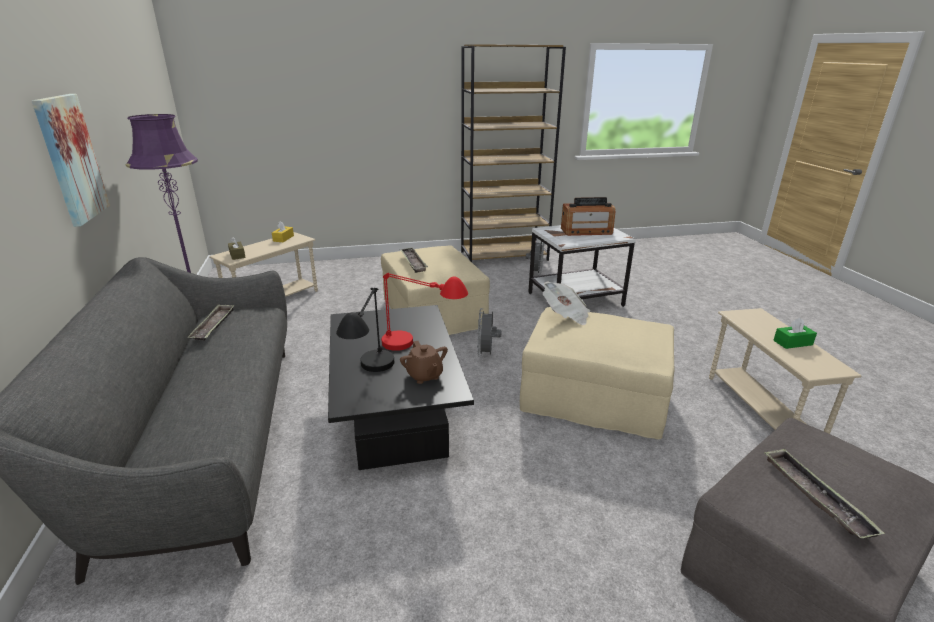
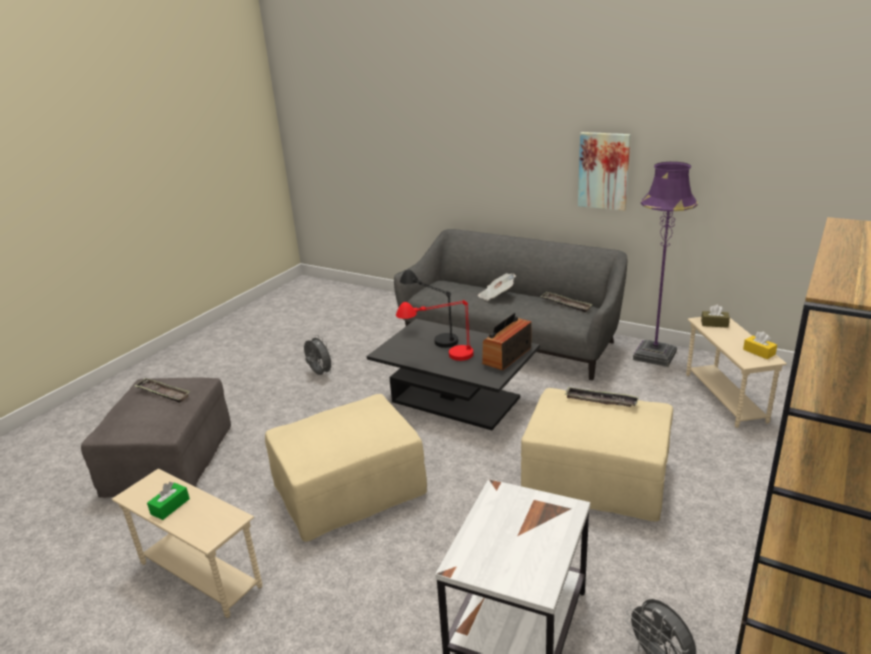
camera: 135 degrees right, 0 degrees up
(424, 375) = (410, 350): brown teapot -> none
(486, 354) = (479, 472): grey fan -> grey fan (320, 374)
(565, 315) = (384, 425): newspaper -> newspaper (496, 296)
(586, 231) = (519, 545): radio -> radio (507, 356)

